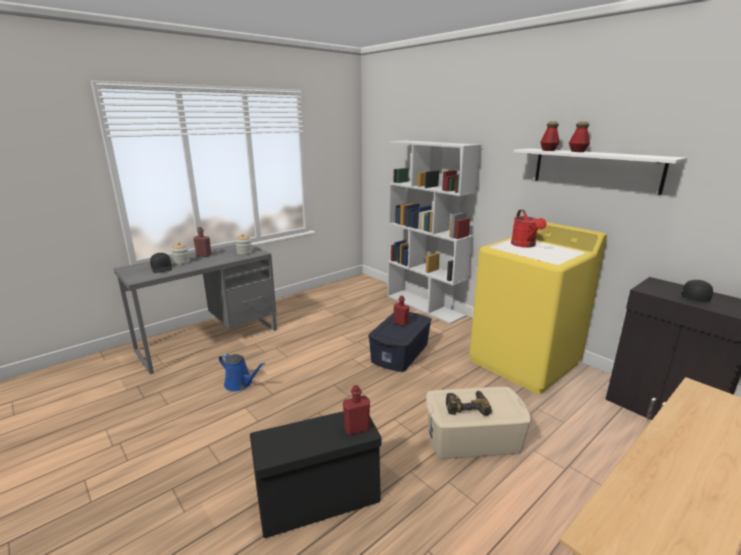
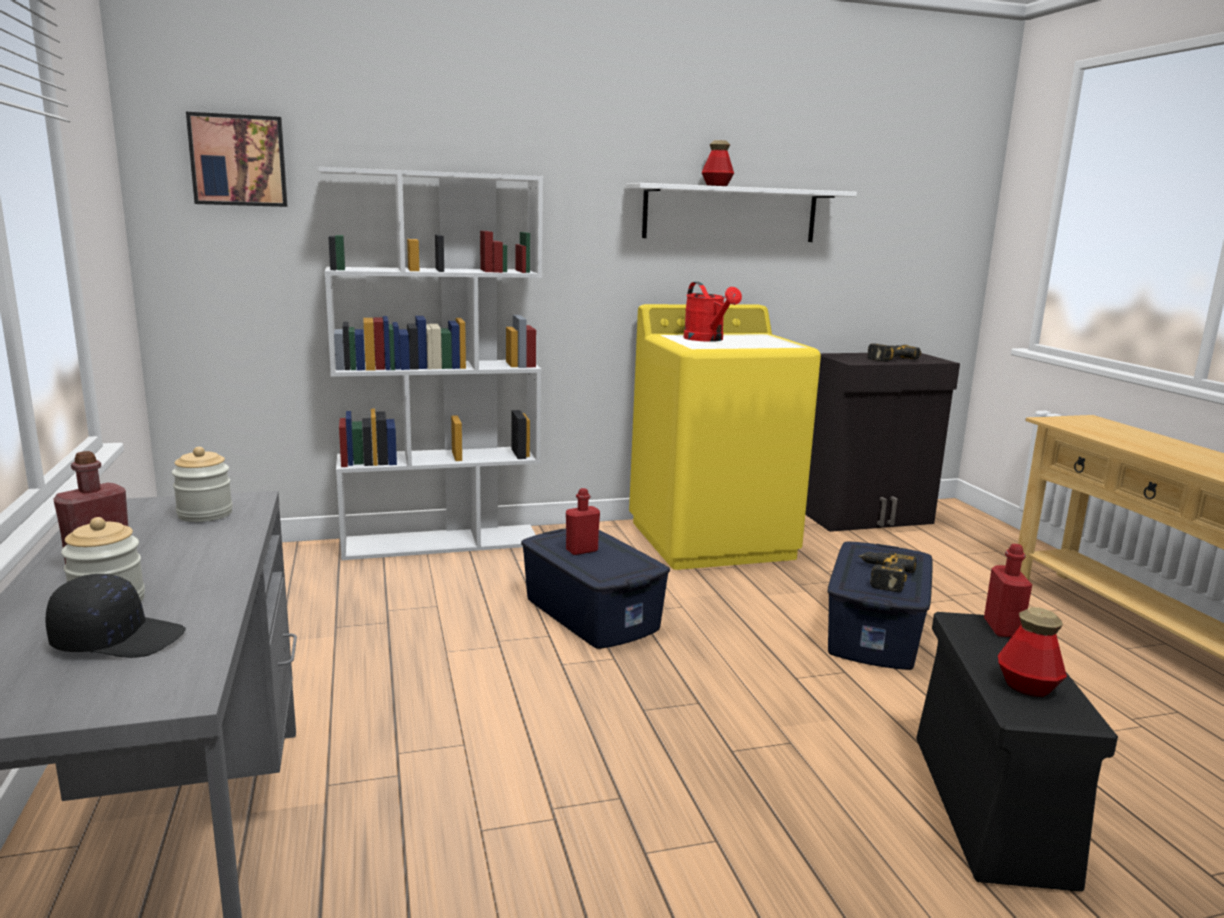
camera: 65 degrees left, 5 degrees down
(240, 384) = (528, 845): blue watering can -> none
(387, 137) = (238, 160): none -> picture
(473, 439) = (876, 632): beige storage box -> blue storage box
(525, 245) = (707, 339): red watering can -> red watering can turned 45 degrees clockwise
(548, 150) = (684, 184): bottle -> bottle (1027, 687)
(694, 297) = (888, 358): black cap -> power drill

